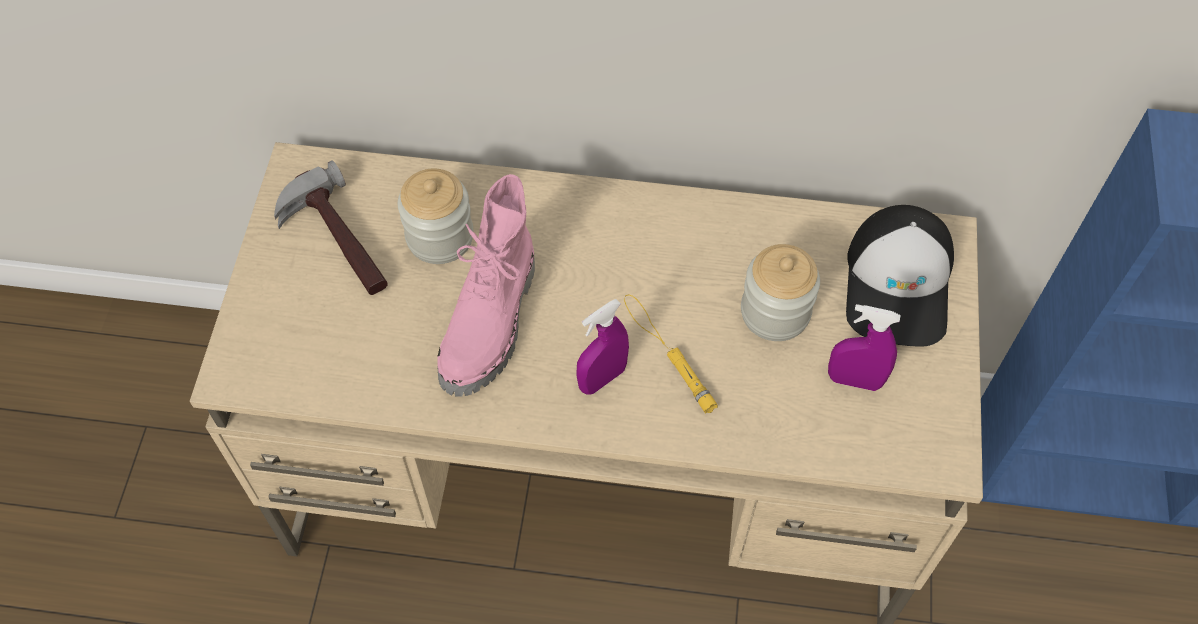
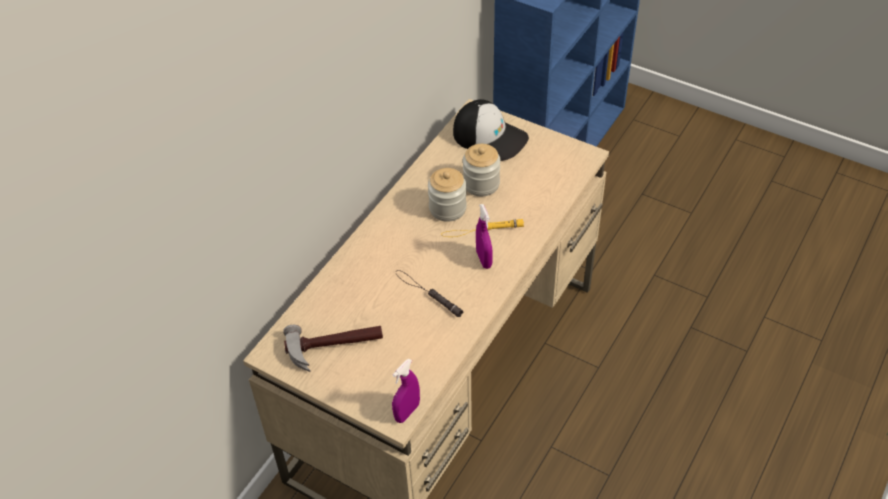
camera: 65 degrees left, 10 degrees down
(440, 237) = (359, 300): jar -> jar (447, 208)
(492, 324) = (427, 293): pink boot -> black flashlight
(854, 380) = (532, 170): purple spray bottle -> purple spray bottle (407, 412)

